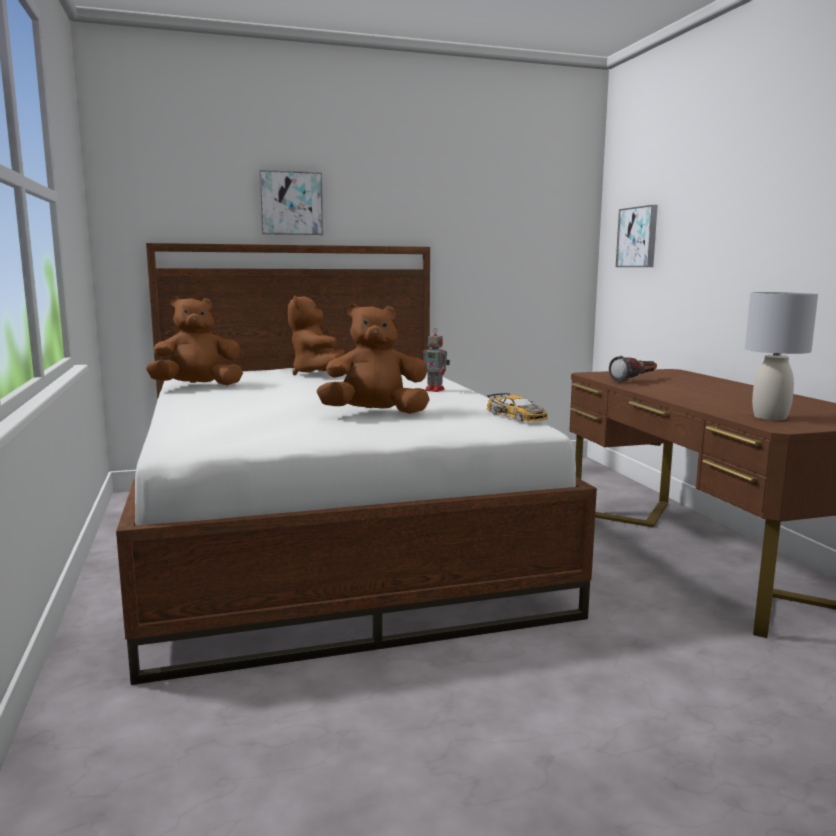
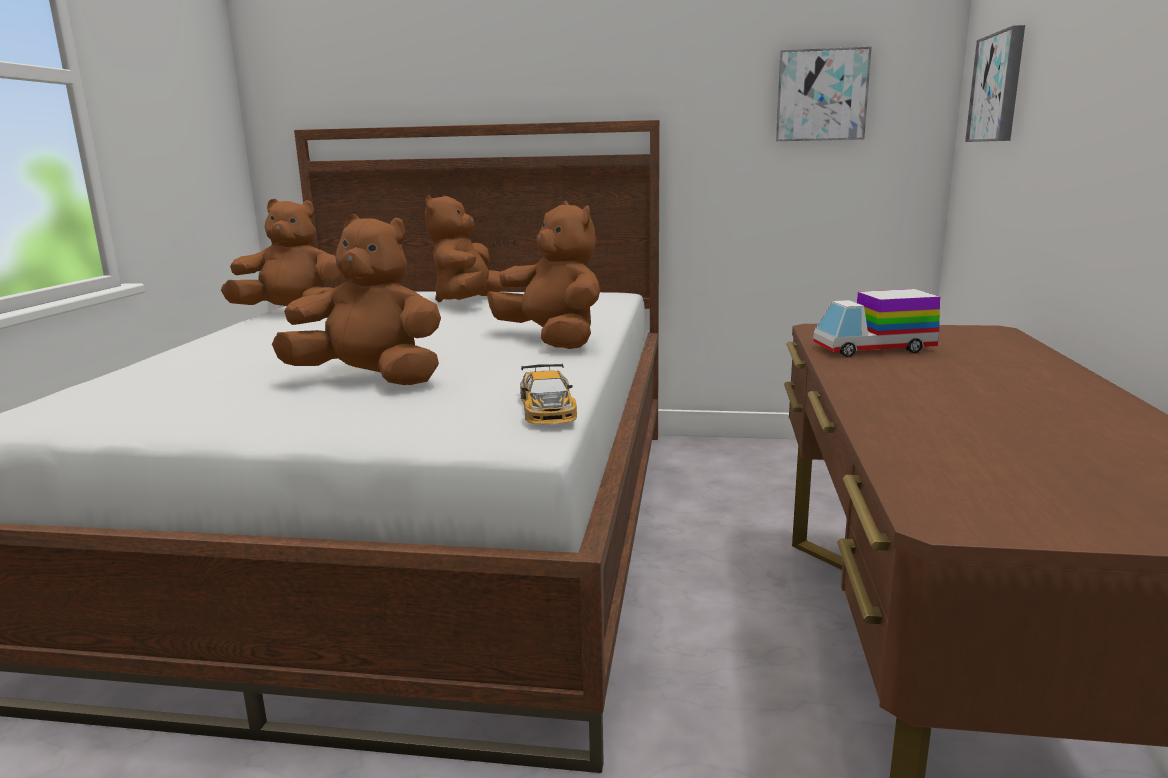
camera: 25 degrees right, 5 degrees up
(291, 203) = (469, 68): picture -> picture (821, 95)
(435, 390) = (552, 340): toy robot -> brown plush toy
(635, 380) = (873, 348): flashlight -> toy truck
(770, 417) = (976, 480): grey table lamp -> none

